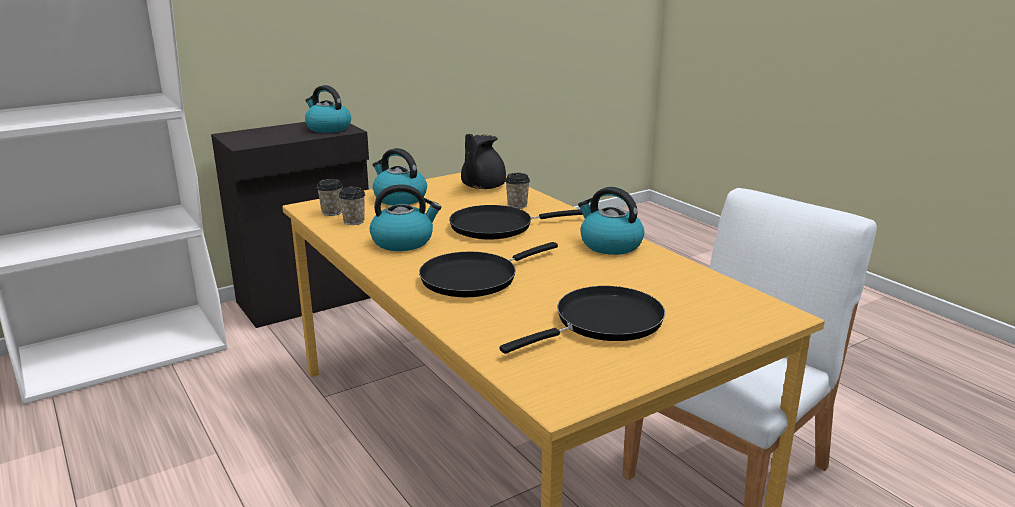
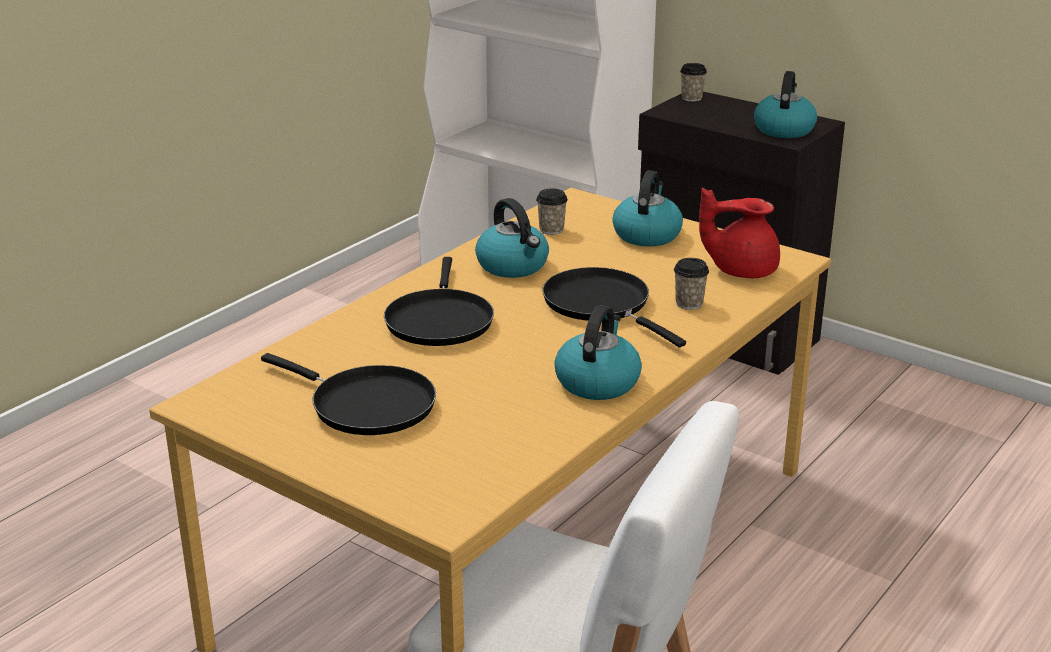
camera: 70 degrees right, 5 degrees up
(332, 212) = (569, 213): cup -> cup (691, 98)
(474, 278) = (439, 320): black frying pan -> black frying pan turned 120 degrees counterclockwise
(481, 187) = (741, 269): black teapot -> red teapot

